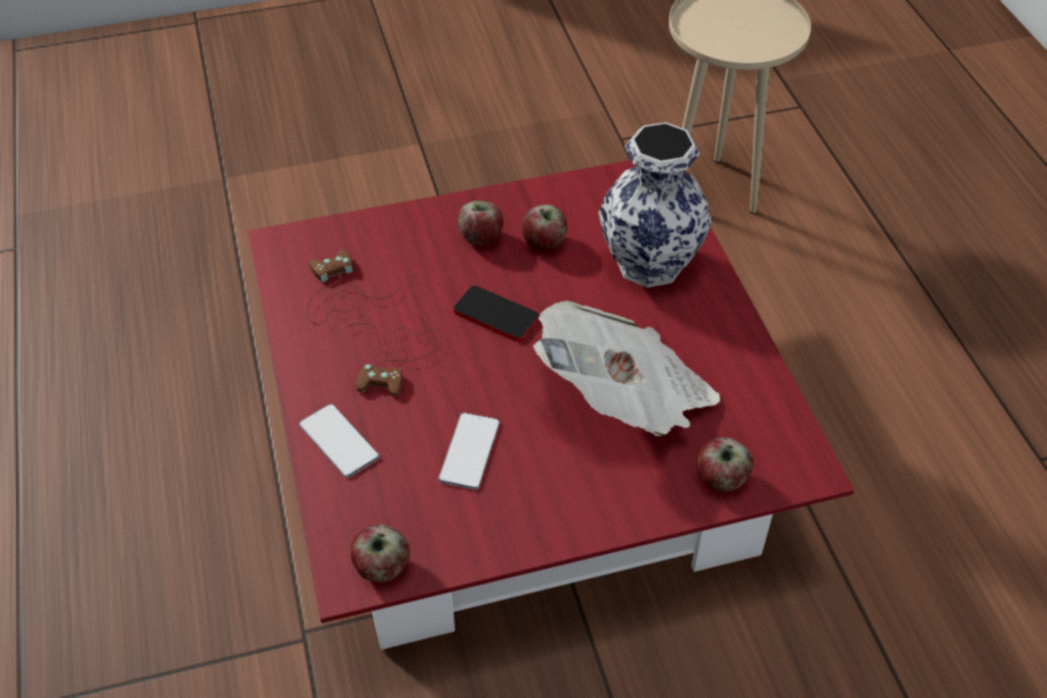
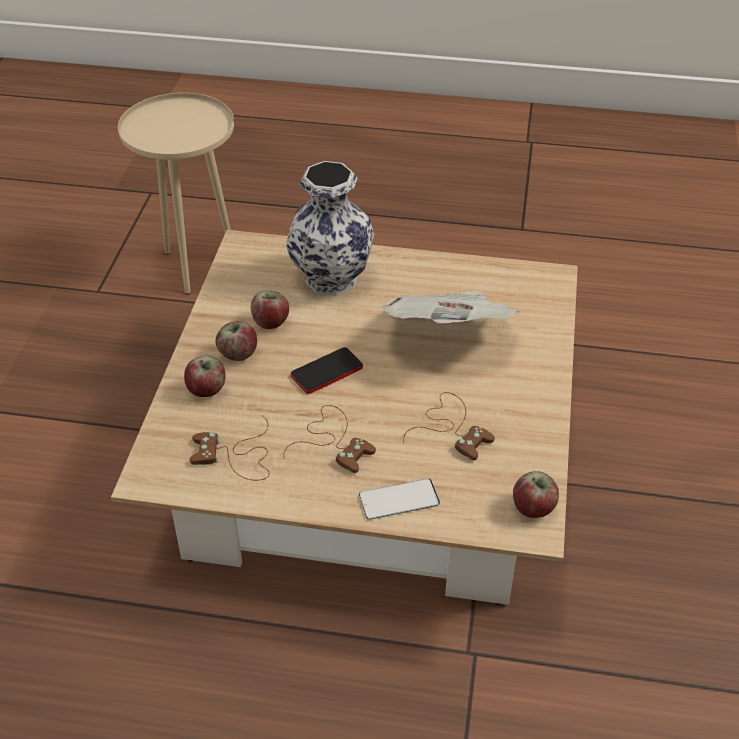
camera: 65 degrees left, 5 degrees down
(469, 451) = (451, 428): phone -> brown game controller
(520, 446) = (367, 460): red coffee table -> beige coffee table
(721, 479) = (541, 316): apple -> apple (207, 390)

